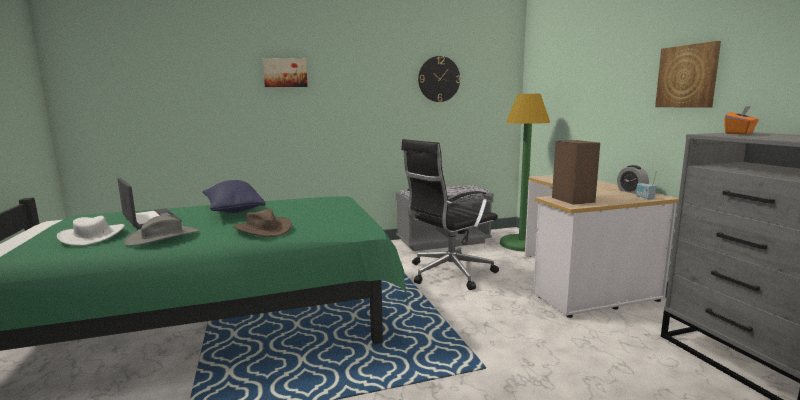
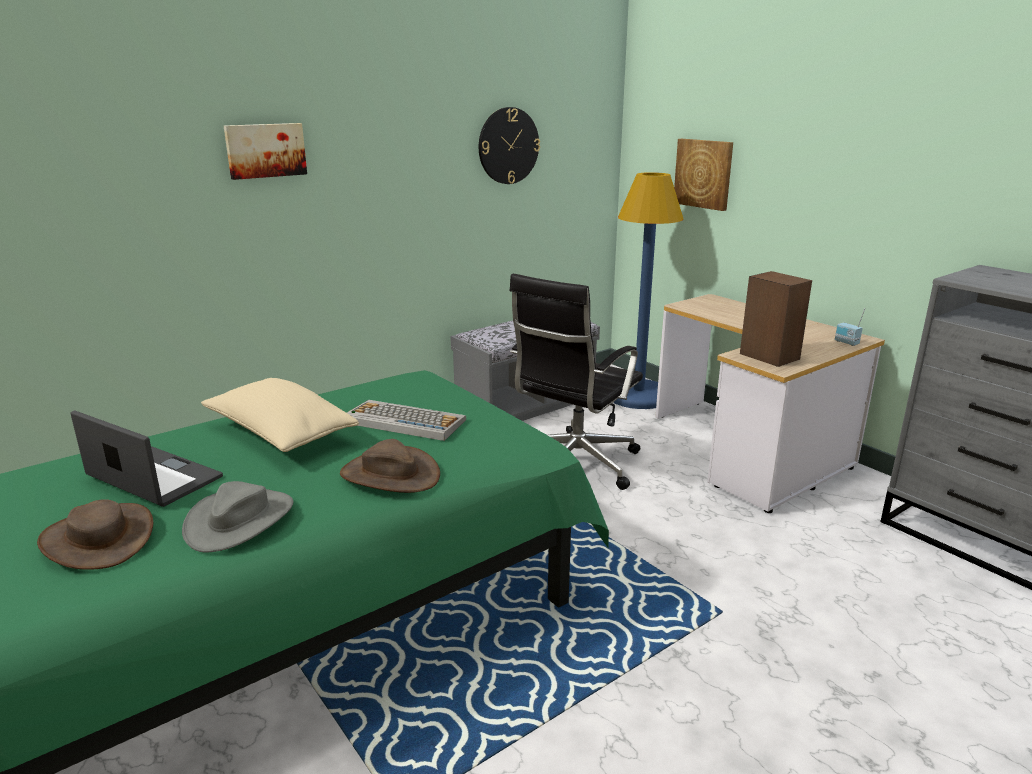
camera: 20 degrees left, 10 degrees up
(93, 236) = (99, 538): white hat -> brown hat
(233, 210) = (280, 434): blue pillow -> beige pillow
(302, 211) = (403, 421): none -> keyboard
(522, 244) = (638, 396): green floor lamp -> blue floor lamp
(631, 191) = (820, 330): alarm clock -> none
(687, 76) = (902, 179): picture -> picture (703, 173)
(739, 133) = (987, 275): orange tissue box -> none

